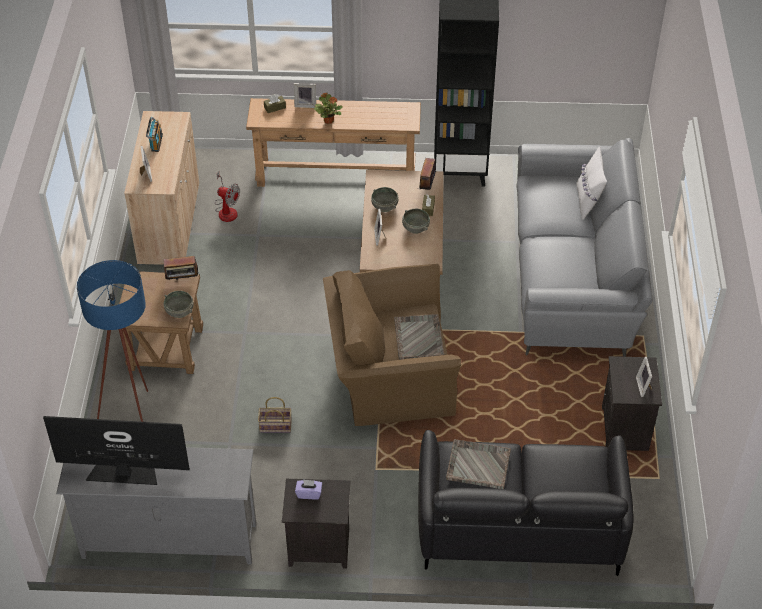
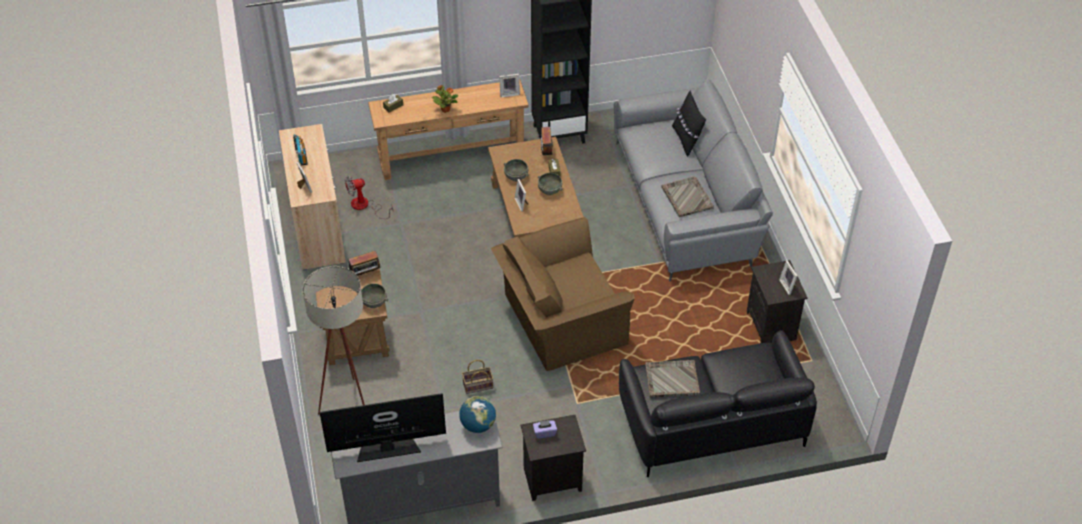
camera: 15 degrees left, 0 degrees up
(134, 411) = (349, 399): blue floor lamp -> beige floor lamp
(226, 210) = (365, 206): fan -> fan turned 150 degrees clockwise
(229, 468) = (478, 425): none -> globe
(305, 104) = (419, 98): picture frame -> picture frame (509, 93)
(418, 337) = (585, 283): grey tray -> grey tray (687, 197)
(588, 201) = (687, 139): white pillow -> black pillow

